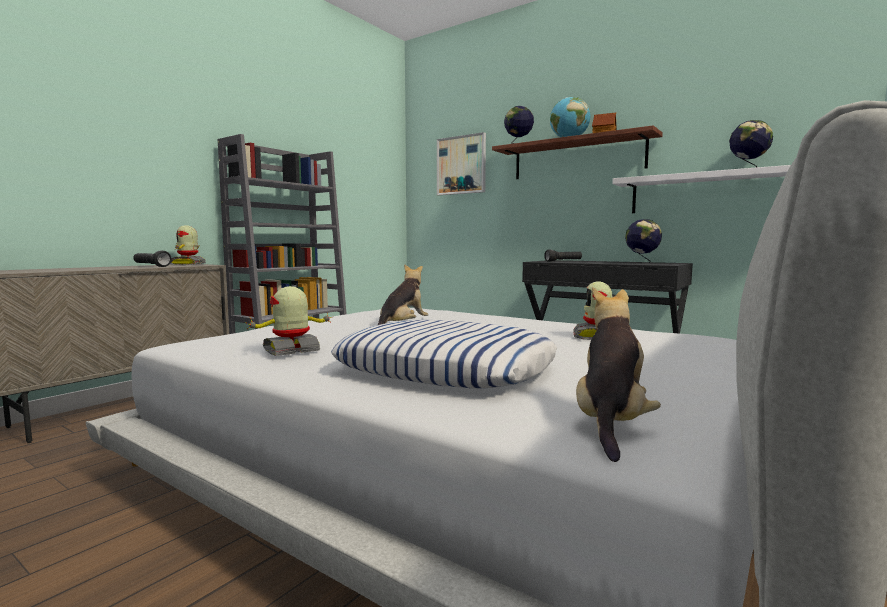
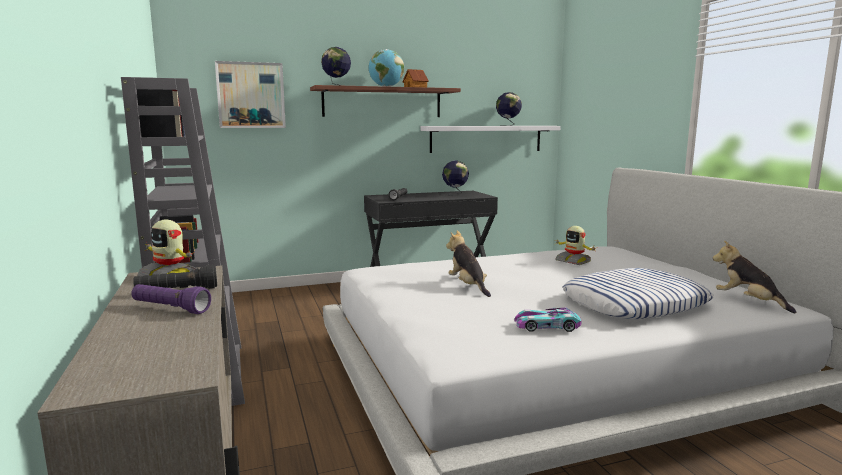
camera: 55 degrees left, 5 degrees up
(110, 267) = (170, 309): none -> purple flashlight
(291, 350) = (547, 326): toy robot -> toy car

